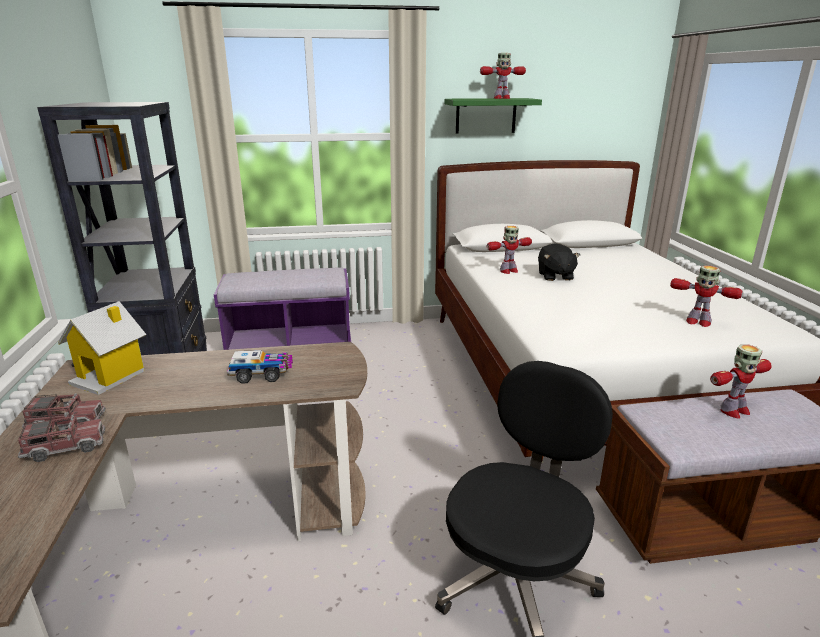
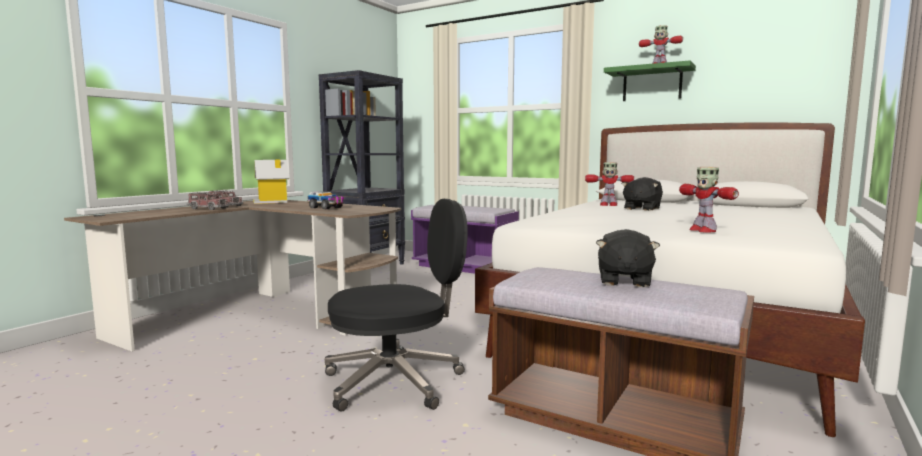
camera: 40 degrees right, 15 degrees down
(733, 411) = (624, 281): toy robot -> black plush toy

